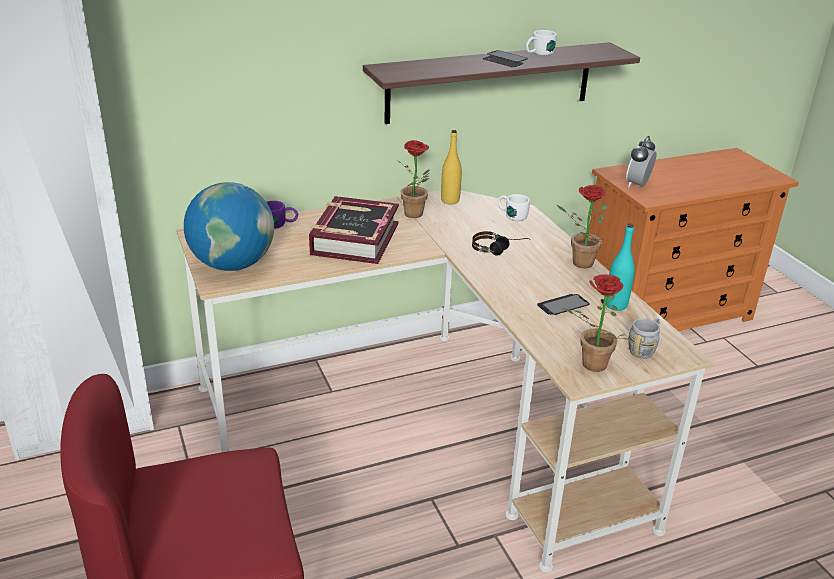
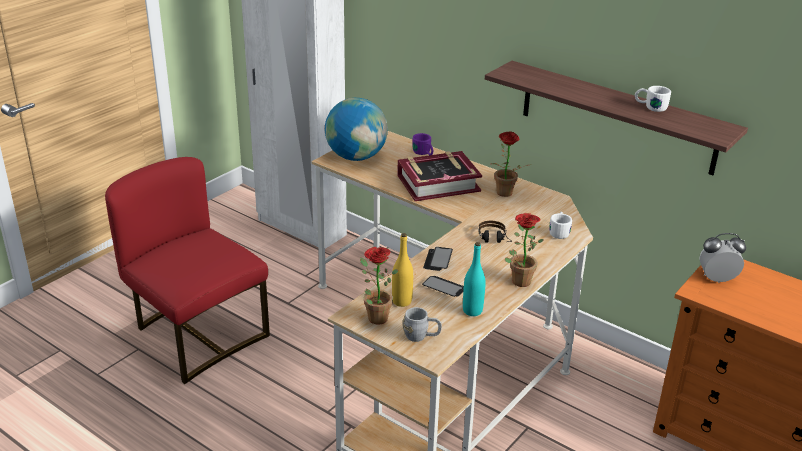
camera: 60 degrees right, 0 degrees up
(450, 201) = (546, 200): yellow bottle -> yellow bottle (402, 301)
(505, 60) = (608, 99): phone -> phone (438, 260)

